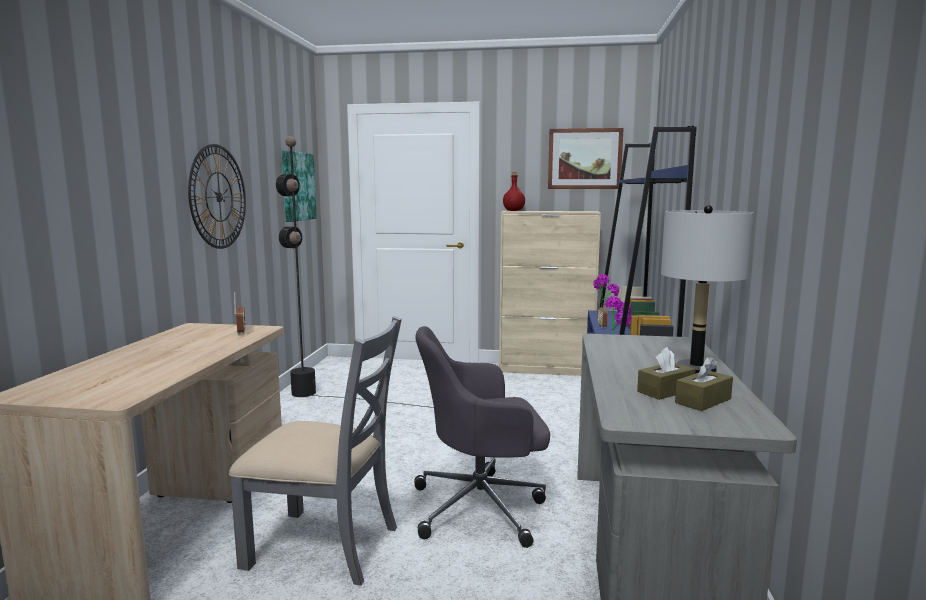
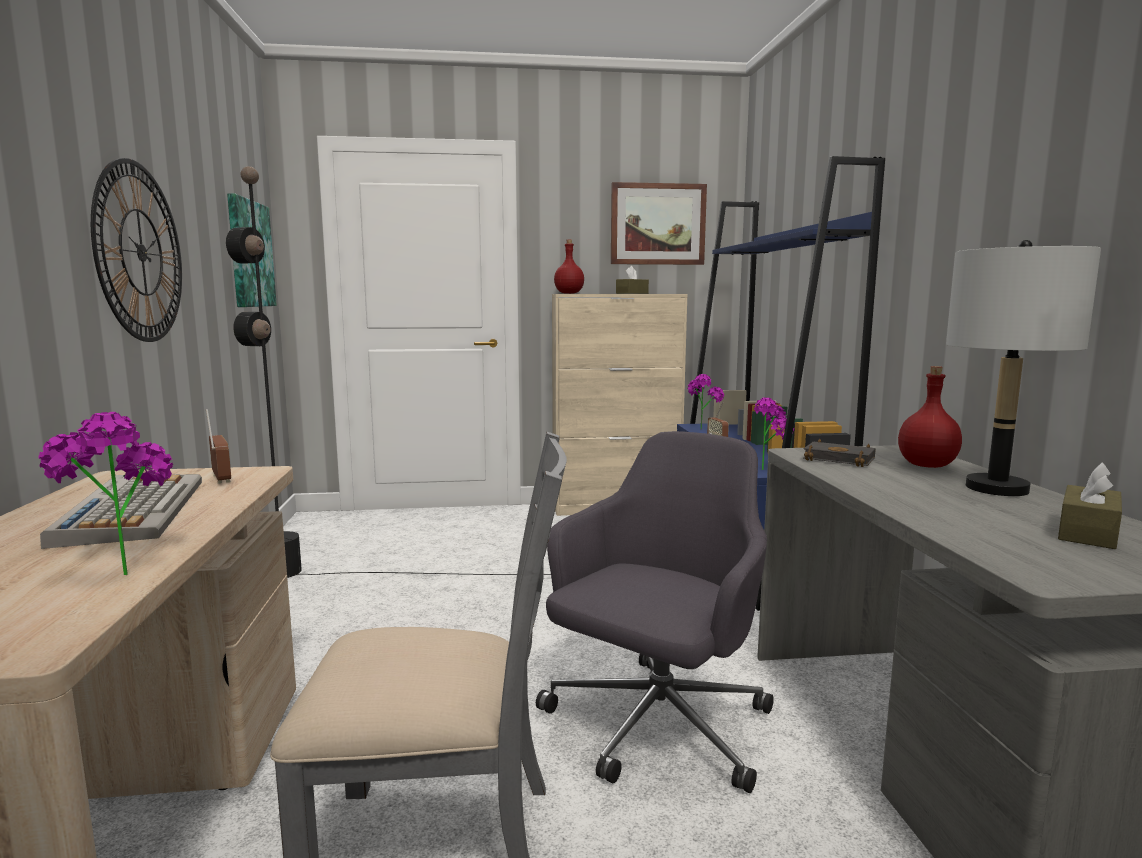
camera: 15 degrees left, 0 degrees up
(167, 372) = (120, 569): none -> potted plant
(189, 345) = (132, 510): none -> keyboard
(482, 507) = (656, 727): grey office chair -> grey office chair turned 150 degrees clockwise
(621, 344) = (841, 459): none -> black book
(665, 391) = (1013, 522): brown tissue box -> brown tissue box (632, 293)
(676, 352) = (927, 465): none -> red bottle

